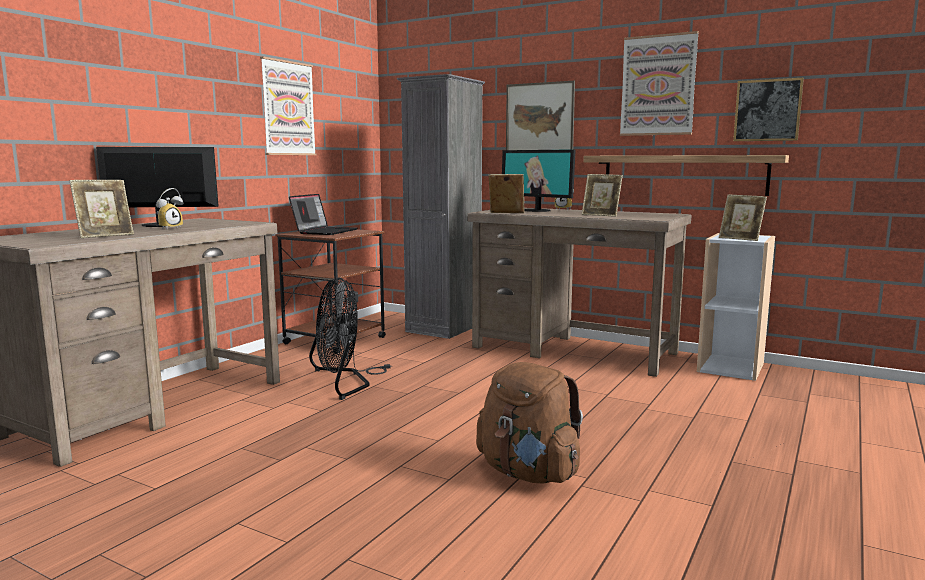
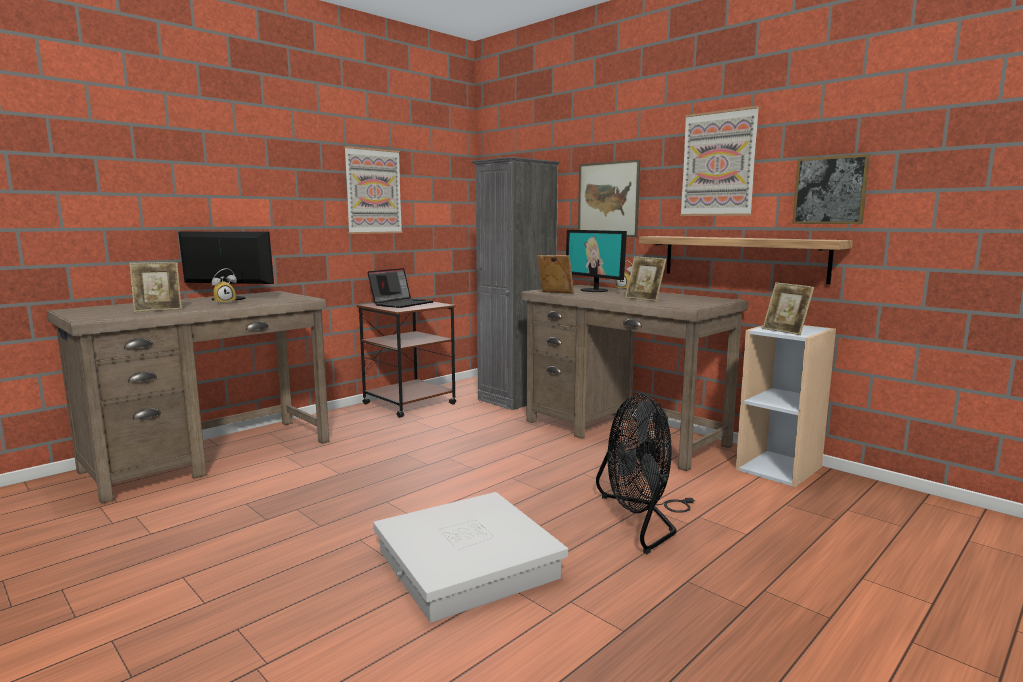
camera: 15 degrees right, 0 degrees up
(347, 380) = (386, 445): black fan -> black fan (644, 518)
(528, 473) = (467, 564): brown backpack -> white storage box

